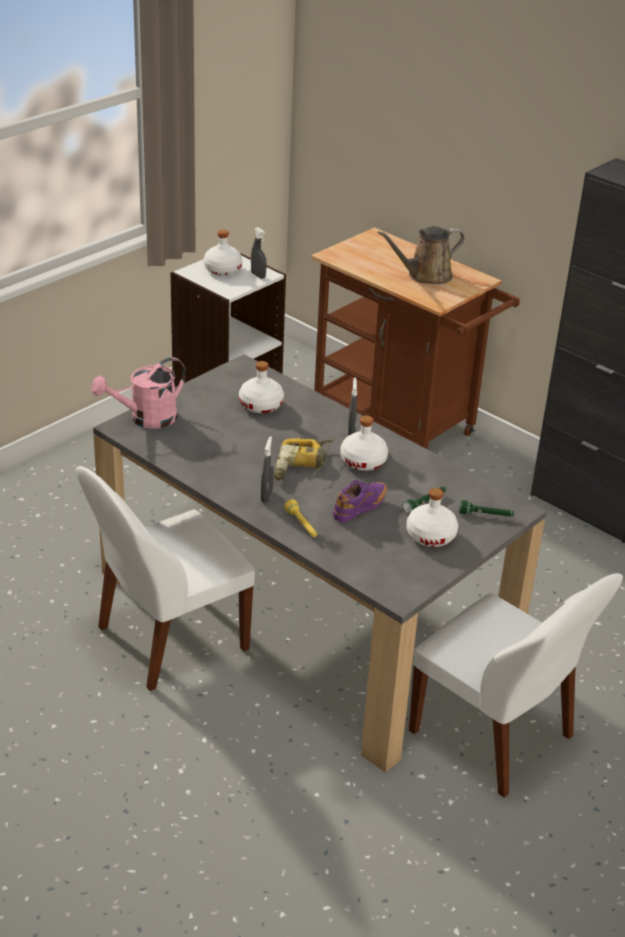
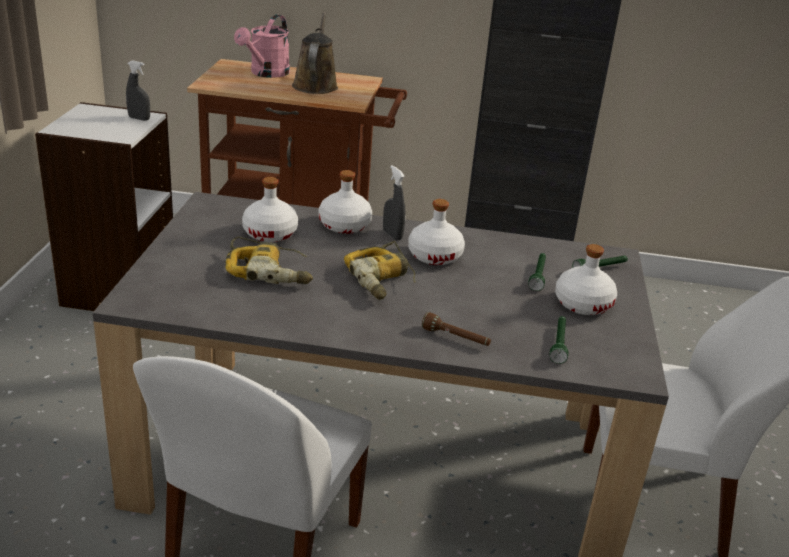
camera: 35 degrees left, 5 degrees down
(146, 419) = (153, 284): pink watering can -> pink watering can (266, 73)
(222, 269) = (93, 120): white bottle -> white bottle (344, 225)
(230, 434) = (270, 271): none -> power drill
(266, 496) = (384, 321): grey spray bottle -> none
(301, 525) = (456, 338): yellow flashlight -> brown flashlight
(360, 509) = (490, 301): purple shoe -> none
(371, 555) = (559, 344): none -> green flashlight
(425, 276) = (315, 85): brown watering can -> brown watering can turned 150 degrees clockwise

